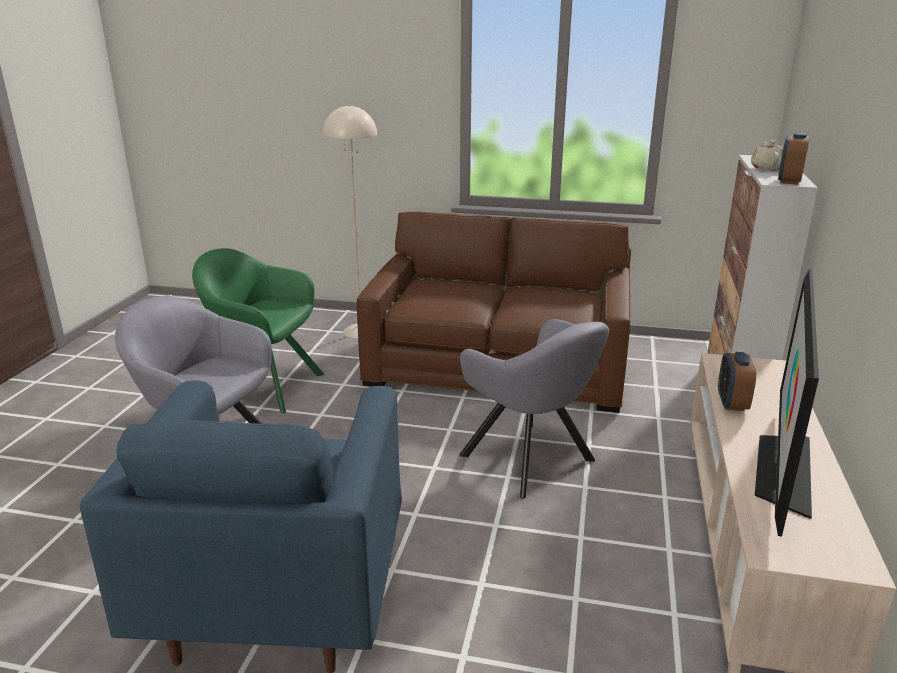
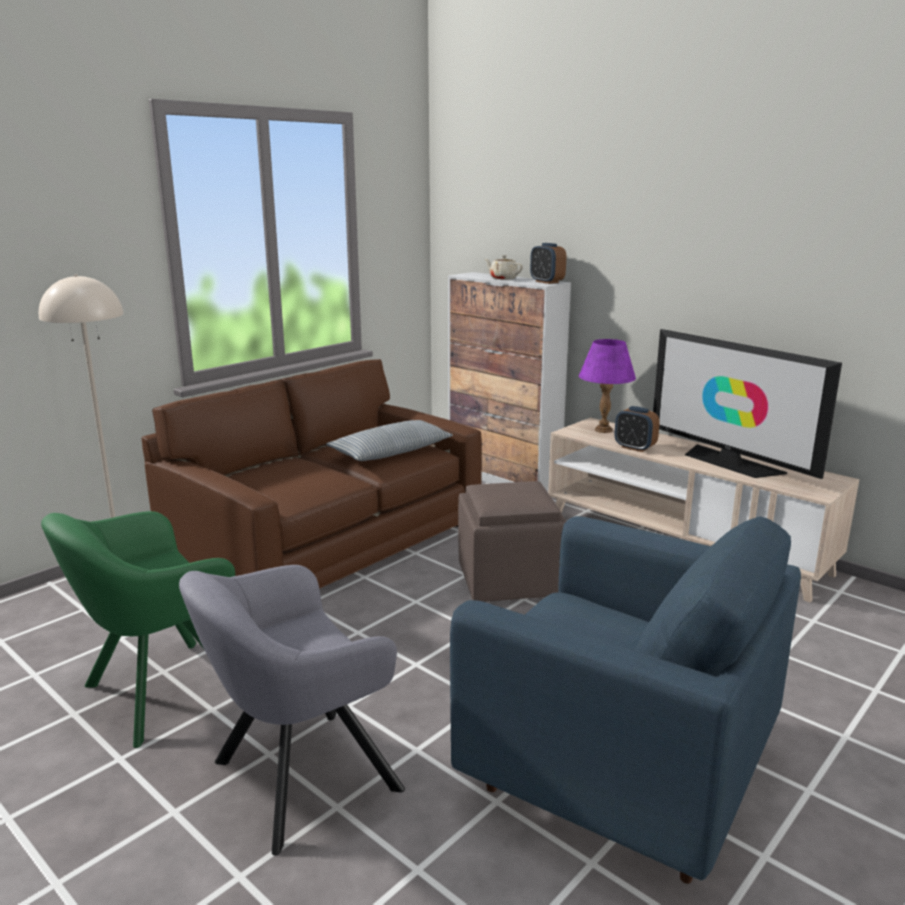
camera: 60 degrees left, 5 degrees down
(532, 461) = (510, 580): grey armchair -> brown ottoman
(547, 308) = (391, 452): none -> pillow
(760, 376) = (604, 430): none -> purple table lamp

